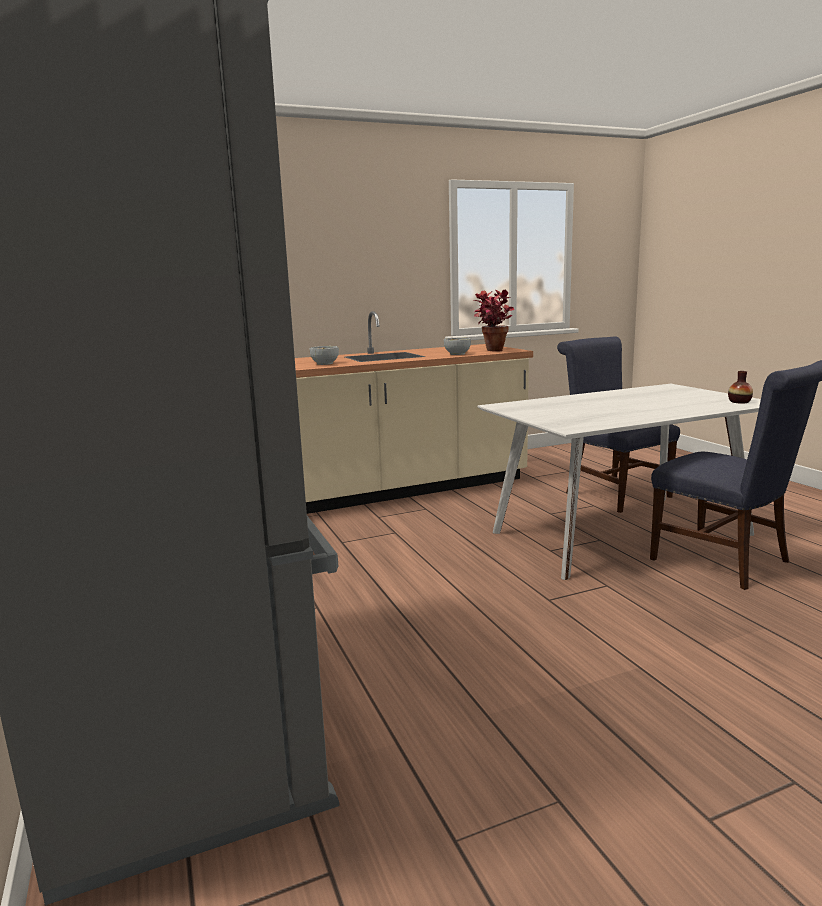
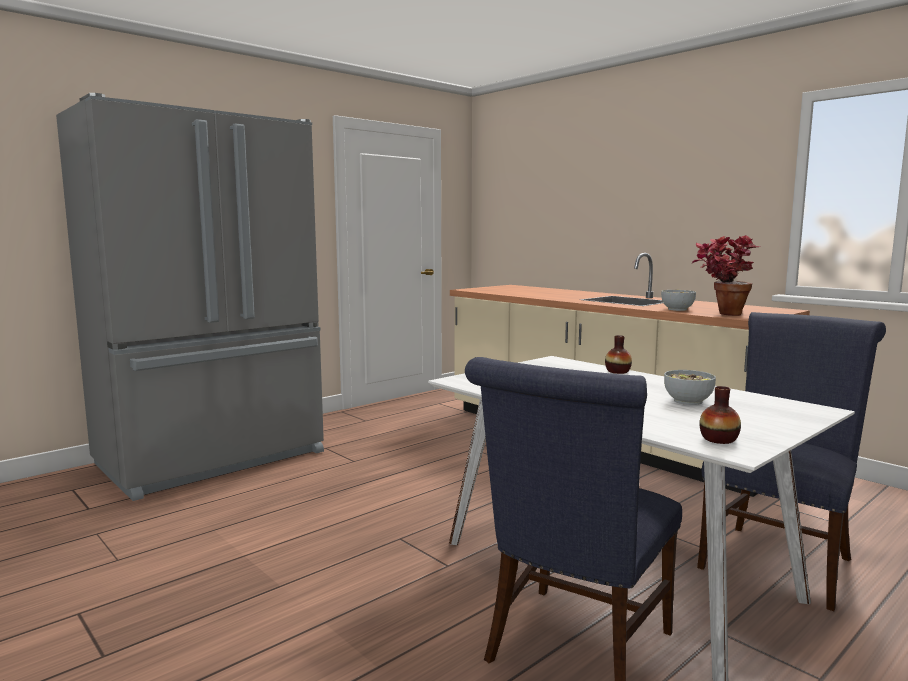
camera: 70 degrees right, 5 degrees down
(325, 363) = (556, 296): bowl -> bowl (688, 401)
(554, 399) = (617, 371): none -> vase

